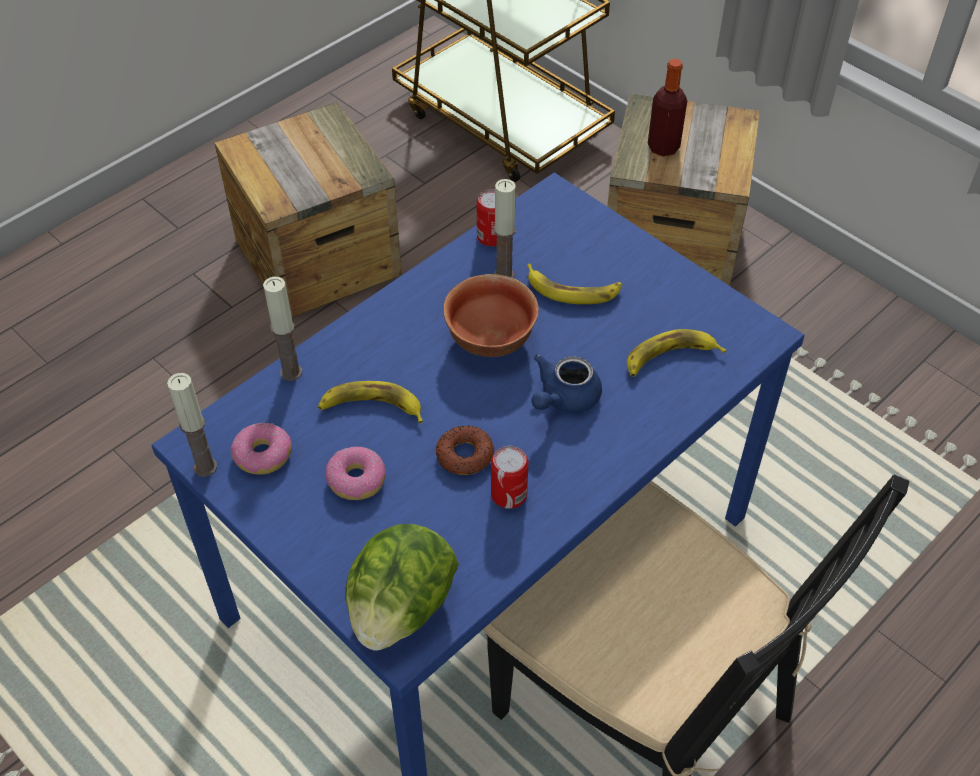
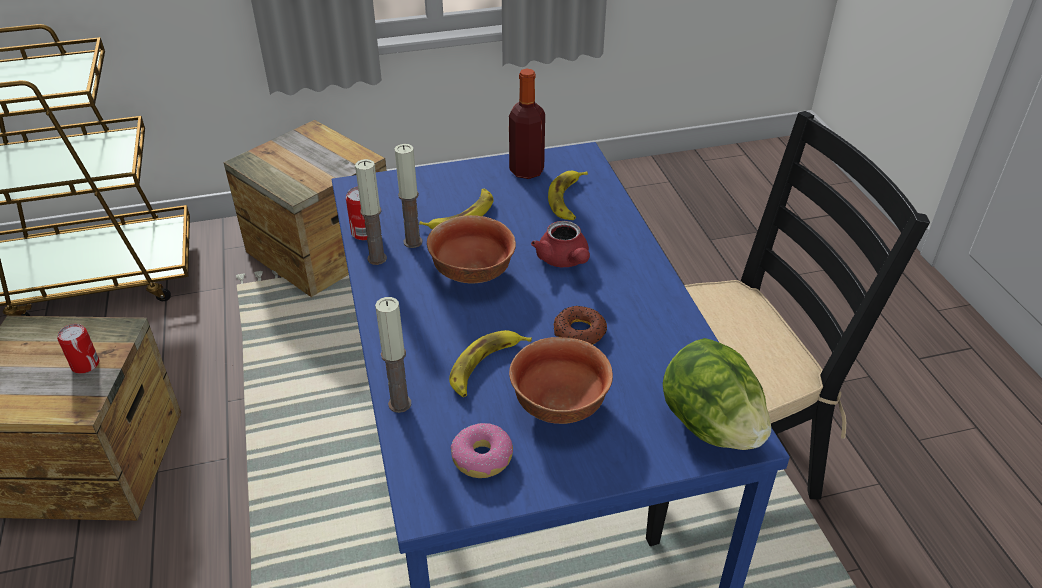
camera: 60 degrees left, 10 degrees down
(205, 467) = (463, 506): candle -> candle (377, 258)
(356, 480) = (557, 405): donut -> bowl
(509, 494) = (636, 323): can -> can (85, 365)
(563, 398) = (564, 261): blue teapot -> red teapot
(663, 147) = (295, 171): bottle -> bottle (526, 171)

